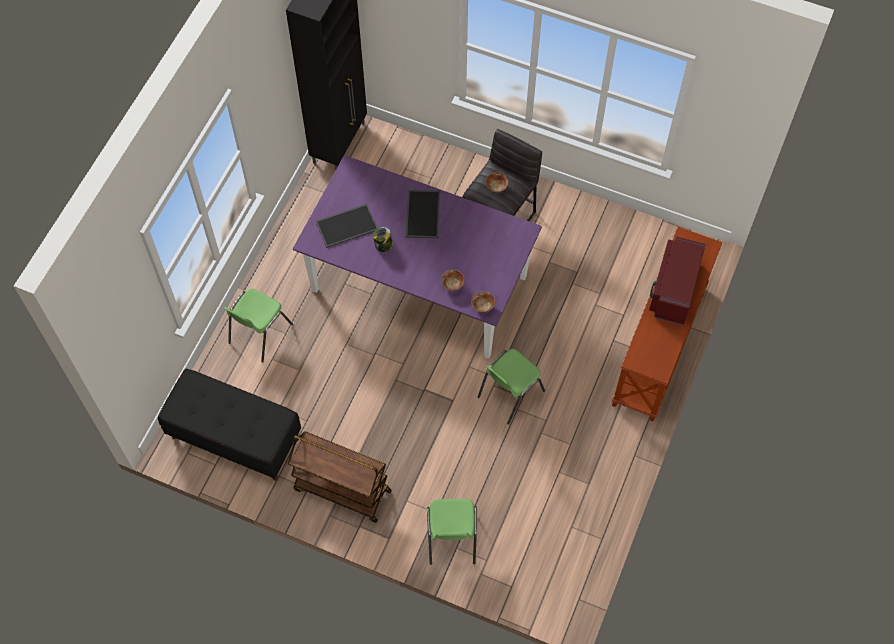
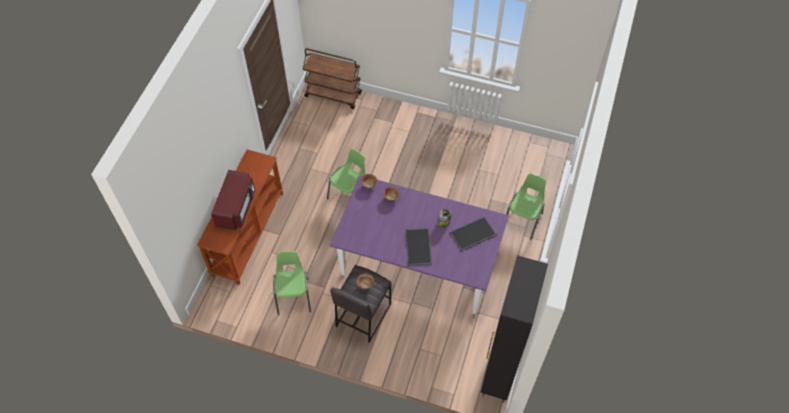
camera: 175 degrees right, 5 degrees down
(235, 437) = (521, 157): black bench -> none
(341, 490) = (449, 134): brown cart -> brown cart (334, 95)
(451, 538) = (380, 115): green chair -> green chair (294, 296)

